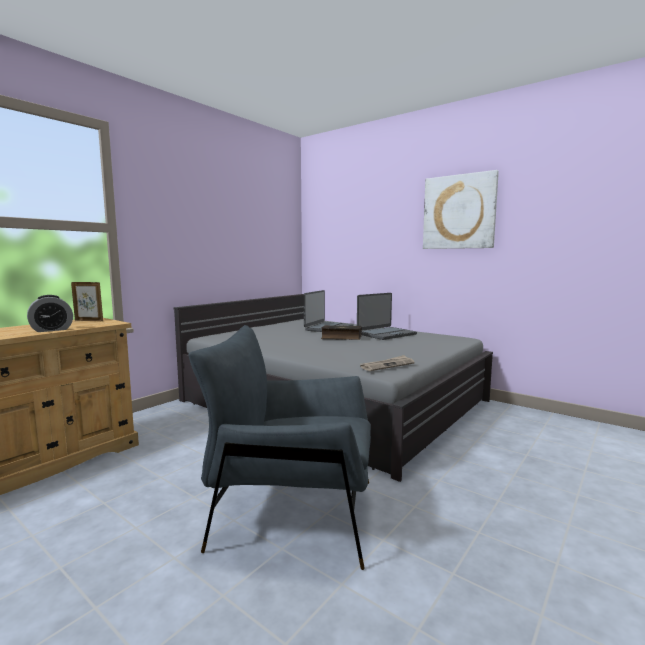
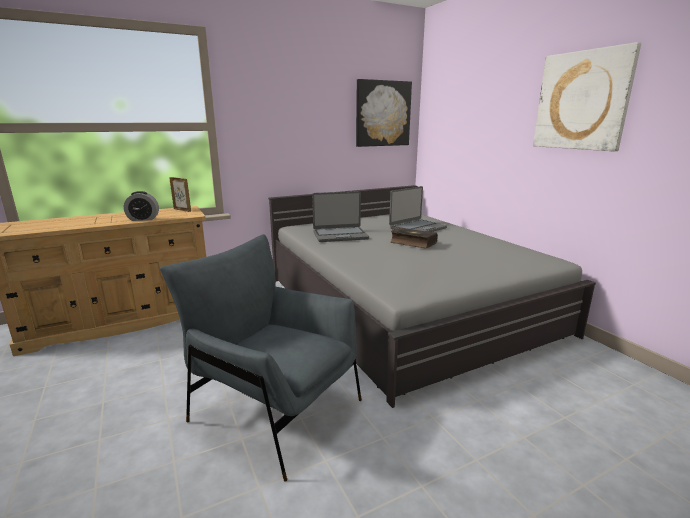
camera: 25 degrees right, 10 degrees up
(273, 226) = (382, 113): none -> picture
(386, 334) = (468, 244): laptop -> laptop (340, 235)
(387, 365) = (410, 288): newspaper -> none

